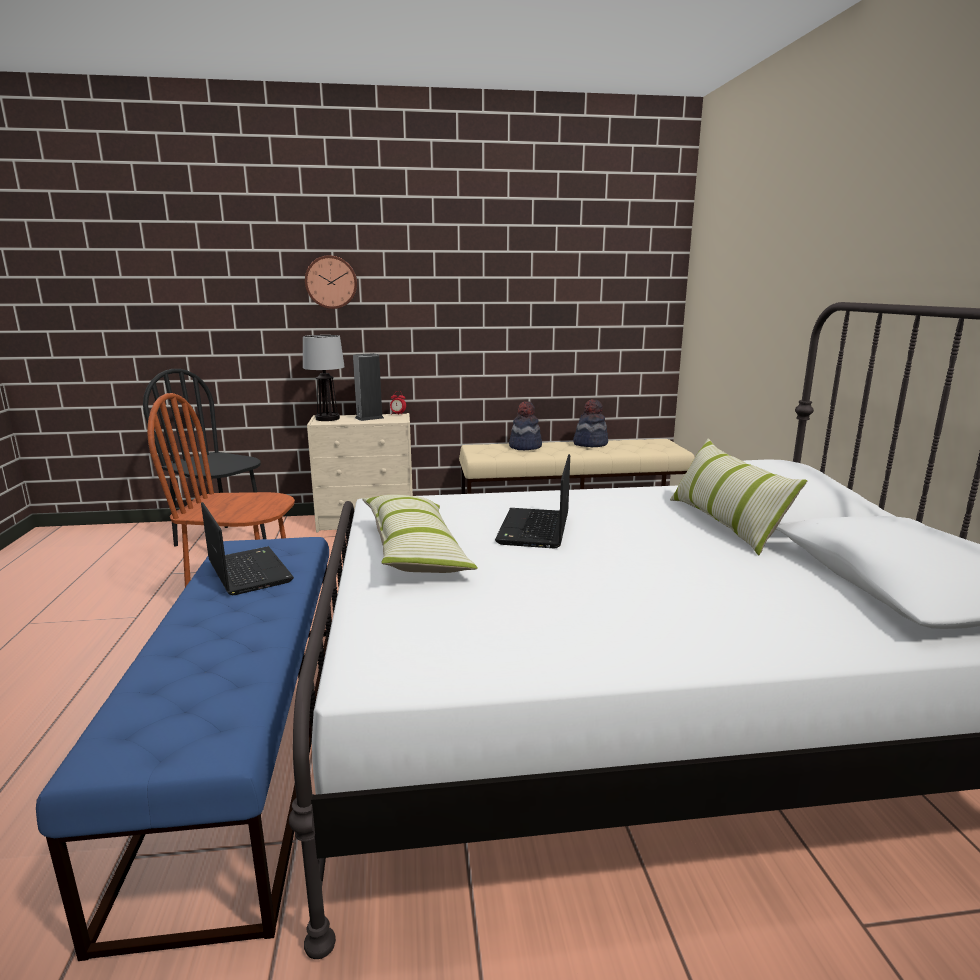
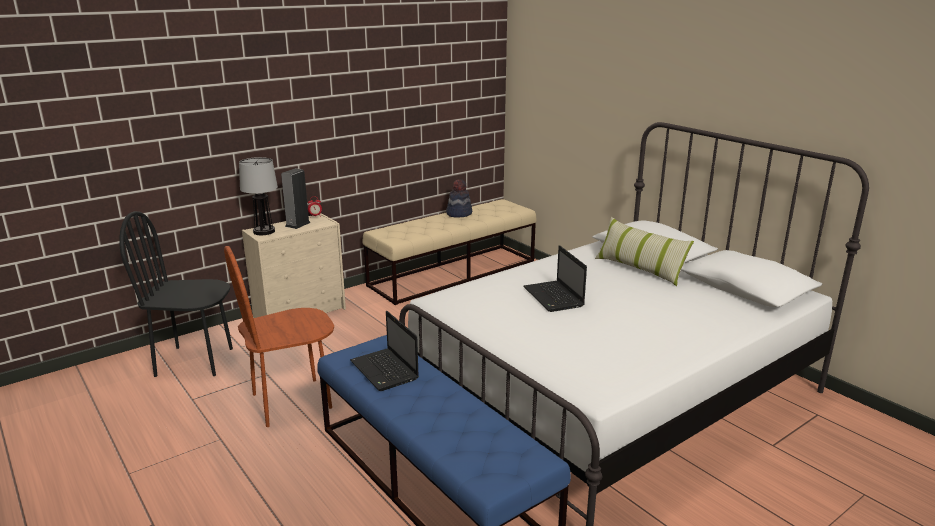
camera: 30 degrees left, 5 degrees up
(248, 571) = (385, 371): laptop -> laptop turned 150 degrees counterclockwise
(331, 282) = (249, 110): wall clock -> none
(415, 550) = (512, 328): pillow -> none
(525, 446) = (416, 225): hat -> none

